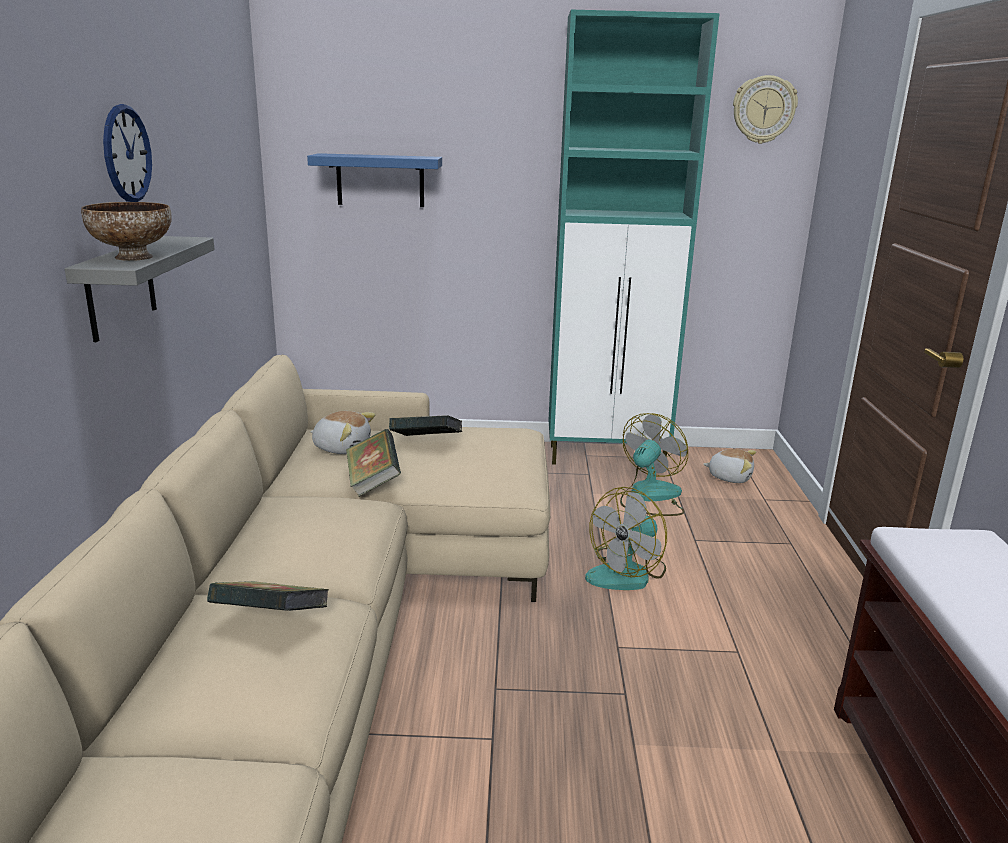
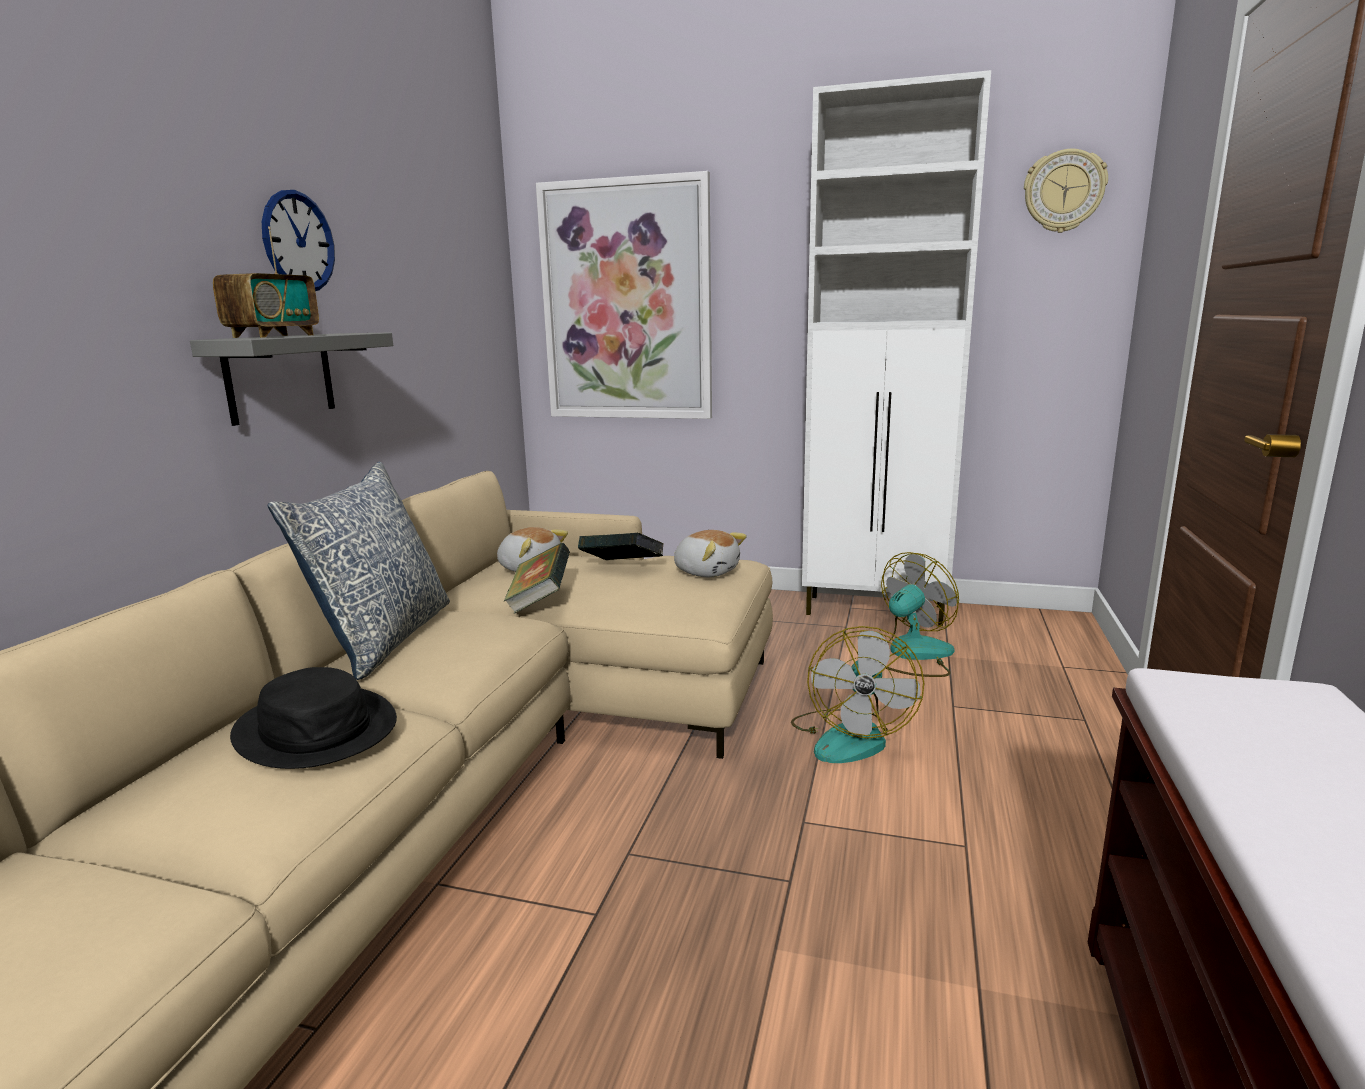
camera: 15 degrees right, 5 degrees down
(132, 257) = (273, 336): bowl -> radio
(258, 531) = (383, 639): none -> pillow
(271, 623) = (316, 729): book -> black hat
(380, 180) = (626, 302): blue shelf -> picture
(608, 457) = (876, 610): turquoise cabinet -> white cabinet
(627, 573) = (850, 737): fan -> fan turned 45 degrees counterclockwise
(729, 477) = (1023, 639): plush toy -> plush toy (707, 571)

